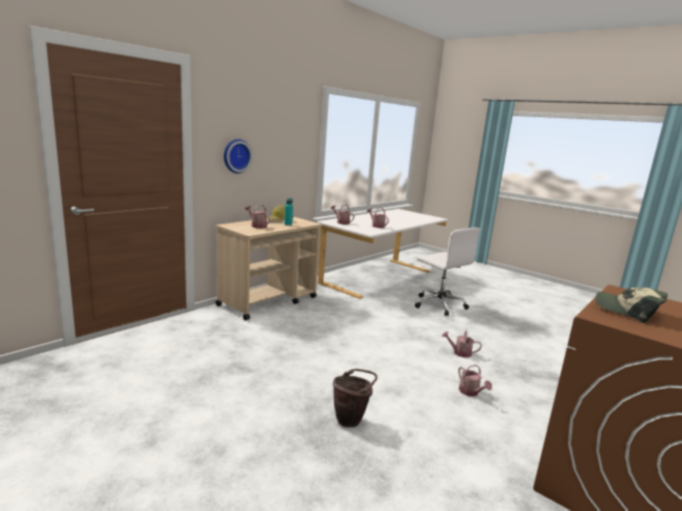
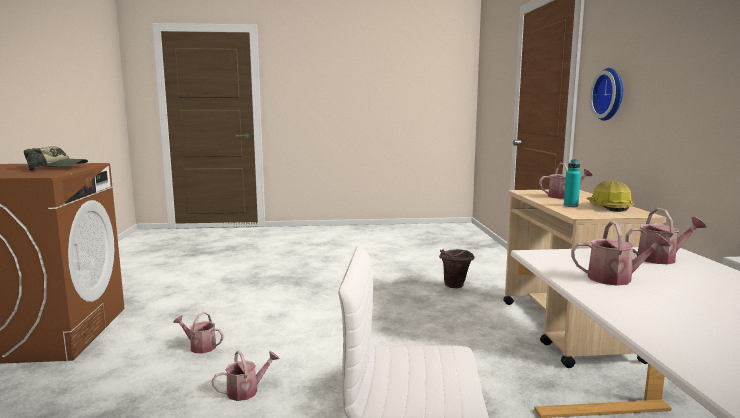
camera: 135 degrees right, 5 degrees down
(351, 419) = (282, 291): brown bucket -> brown bucket (455, 287)

